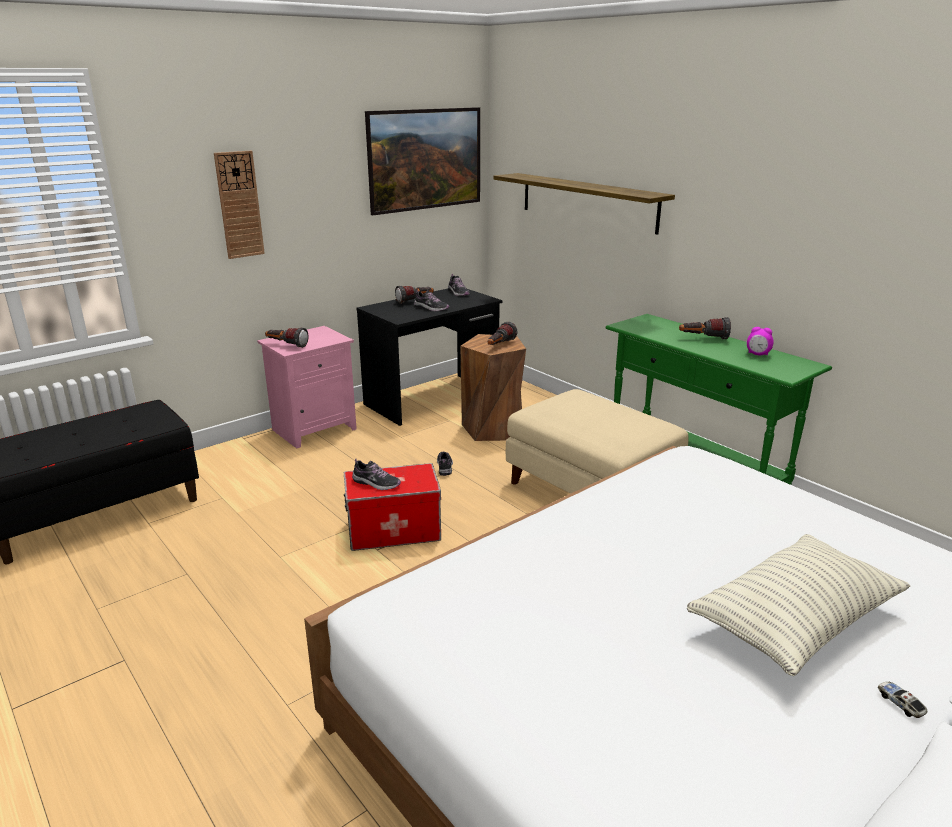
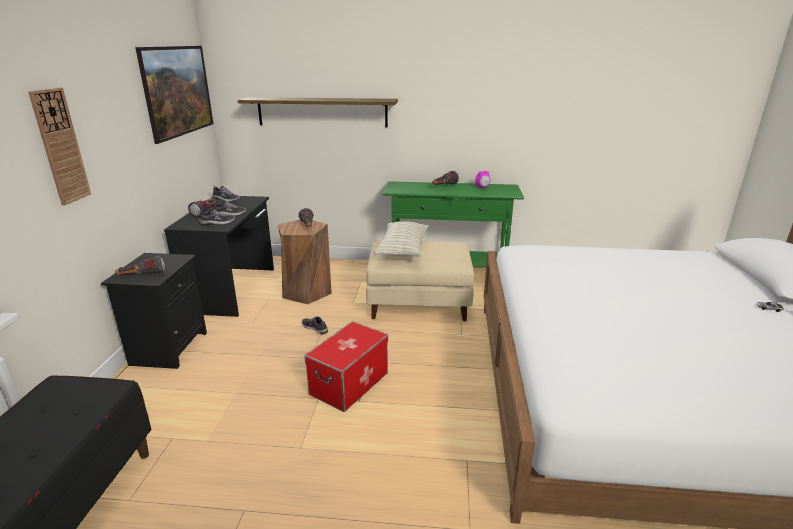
camera: 45 degrees left, 0 degrees up
(314, 429) = (168, 347): pink nightstand -> black nightstand
(376, 483) = (342, 350): shoe -> shoe (217, 223)
(794, 621) = (695, 298): pillow -> pillow (402, 249)

